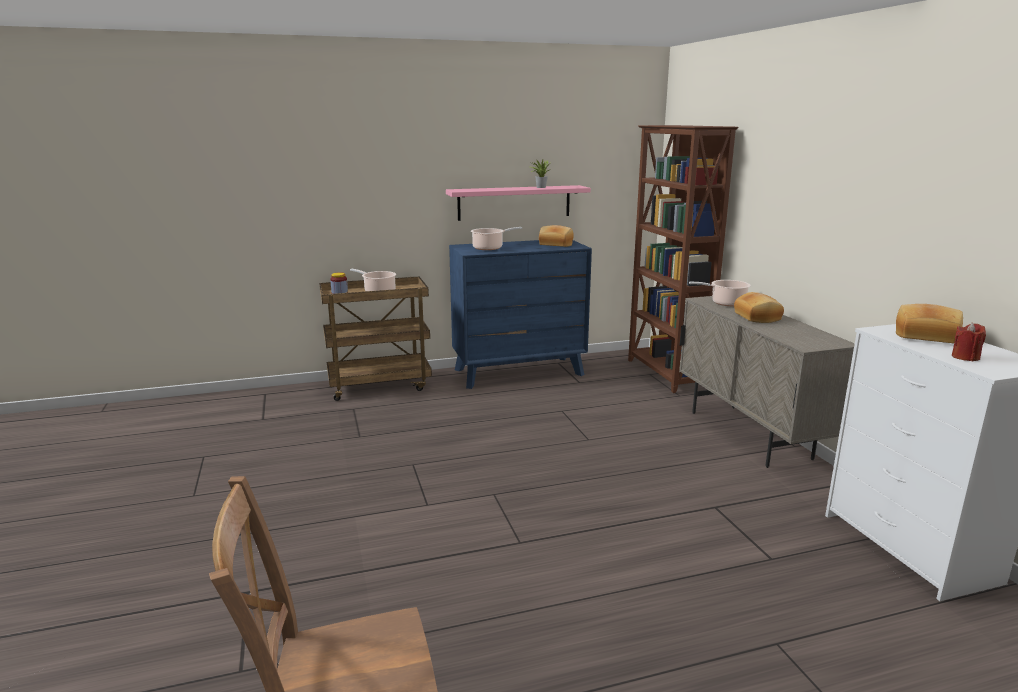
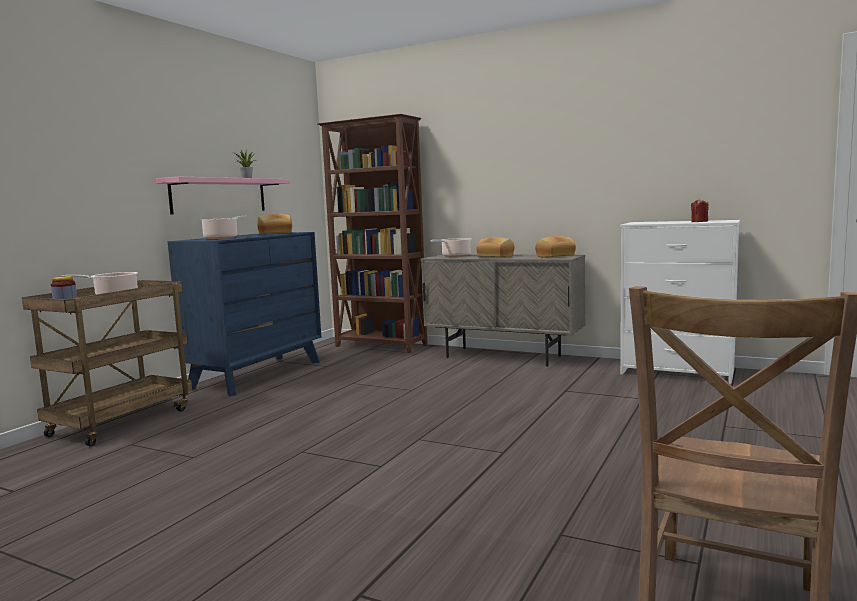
camera: 45 degrees left, 10 degrees down
(925, 336) = (656, 222): bread -> bread (554, 256)

